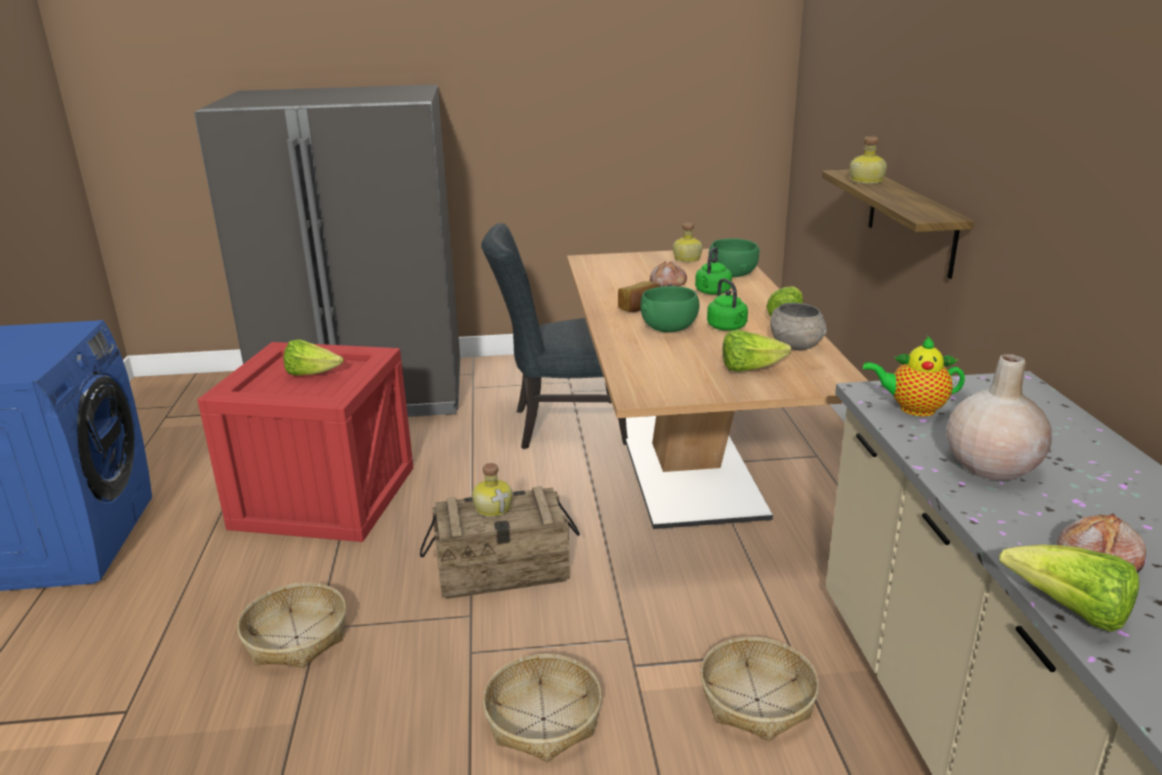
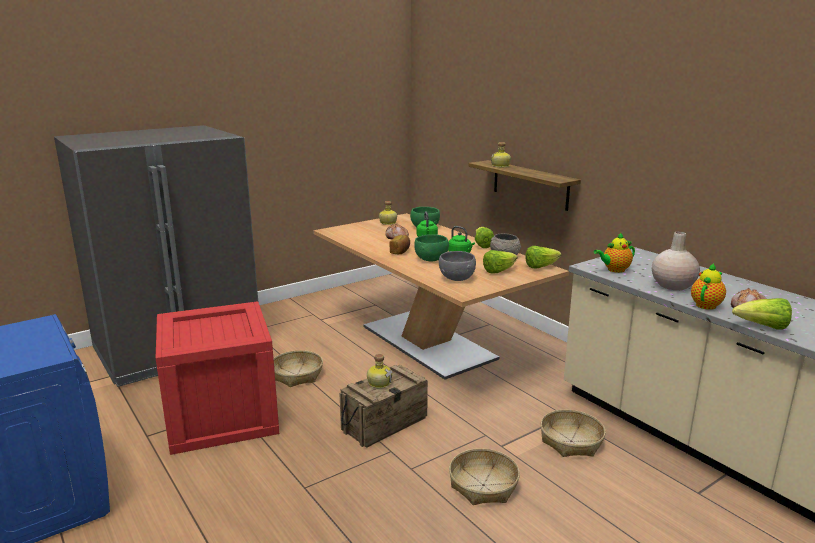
camera: 30 degrees left, 5 degrees down
(296, 637) = (296, 496): basket -> basket (297, 375)
(312, 374) = (213, 328): lettuce -> lettuce (540, 267)
(561, 426) = (335, 339): grey chair -> none
(664, 368) = (457, 278): none -> grey bowl
(1006, 526) = (706, 305): none -> teapot

